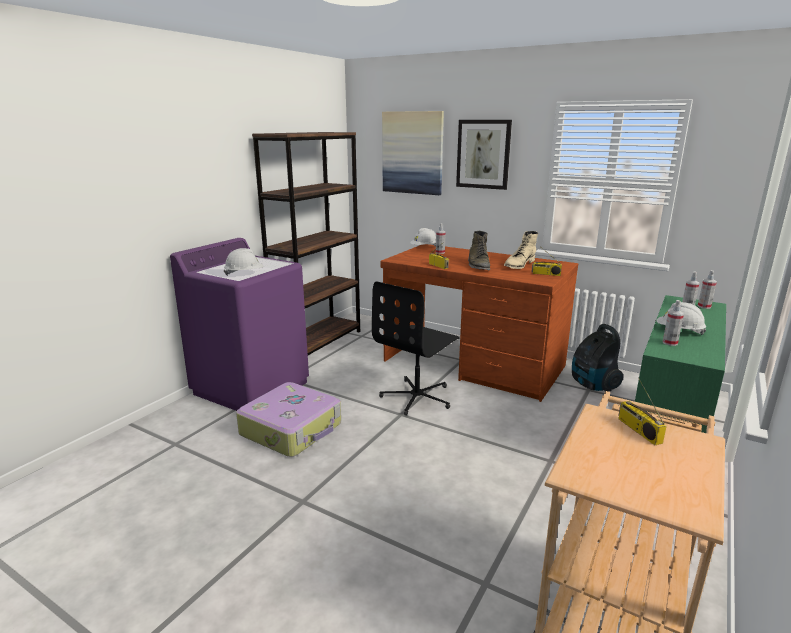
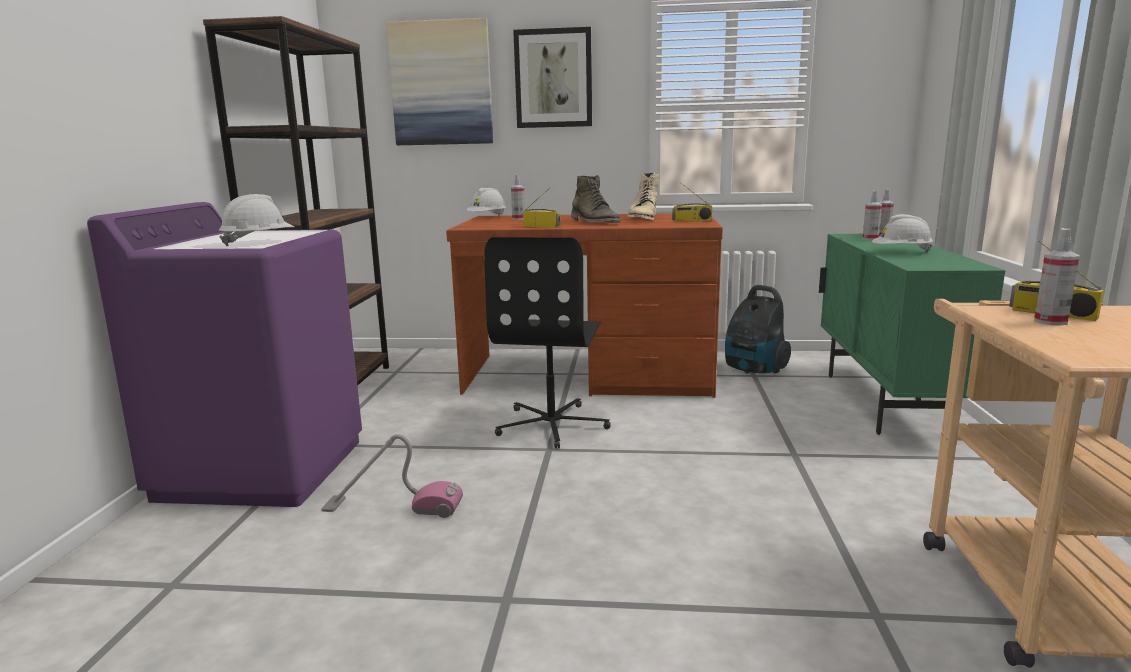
camera: 25 degrees left, 5 degrees down
(292, 429) = (393, 507): suitcase -> vacuum cleaner
(670, 343) = (912, 260): spray bottle -> spray bottle (1050, 321)

